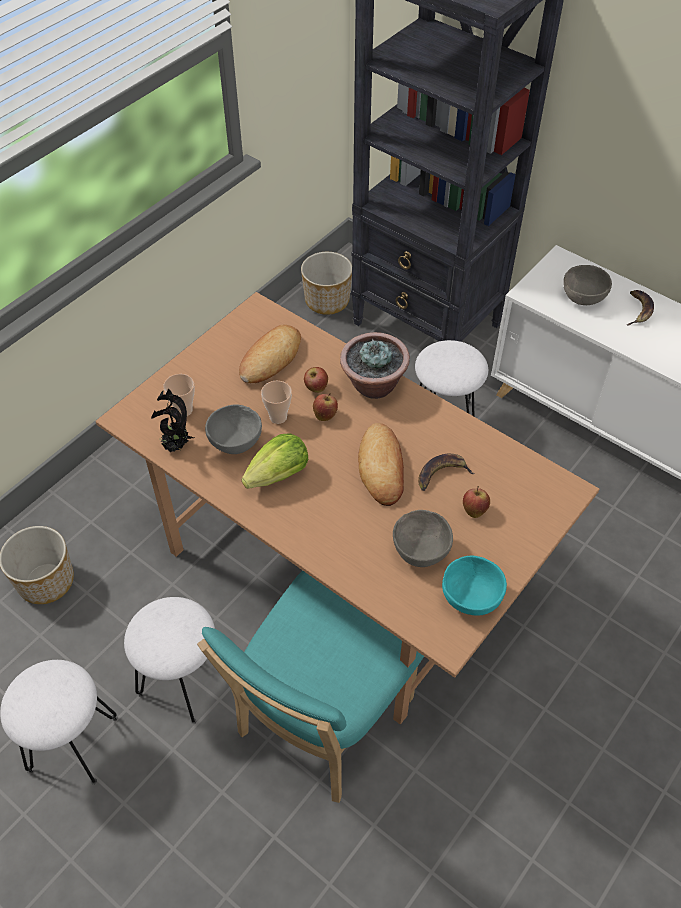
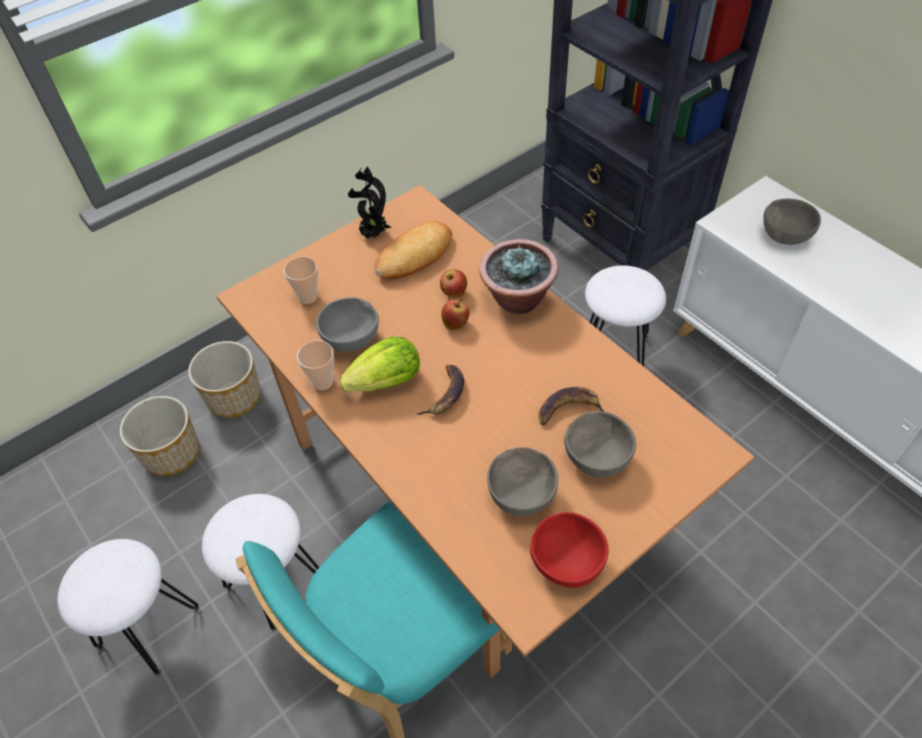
camera: 15 degrees right, 0 degrees up
(176, 446) = (288, 334): potted plant -> potted plant (373, 234)
(278, 417) = (404, 319): cup -> cup (323, 382)
(327, 300) = (520, 212): planter -> planter (234, 396)
(382, 468) = (502, 392): bread -> none
(470, 597) = (566, 561): turquoise bowl -> red bowl
(474, 510) = (596, 457): apple -> grey bowl
(639, 310) = (849, 258): banana -> banana (445, 394)

